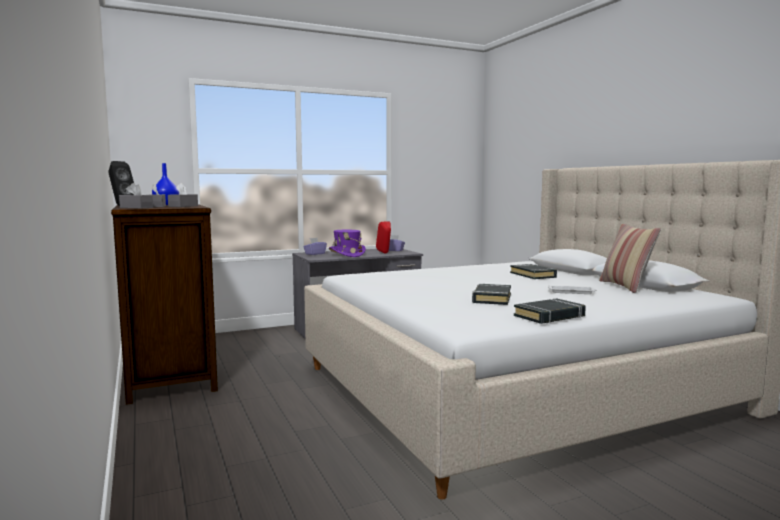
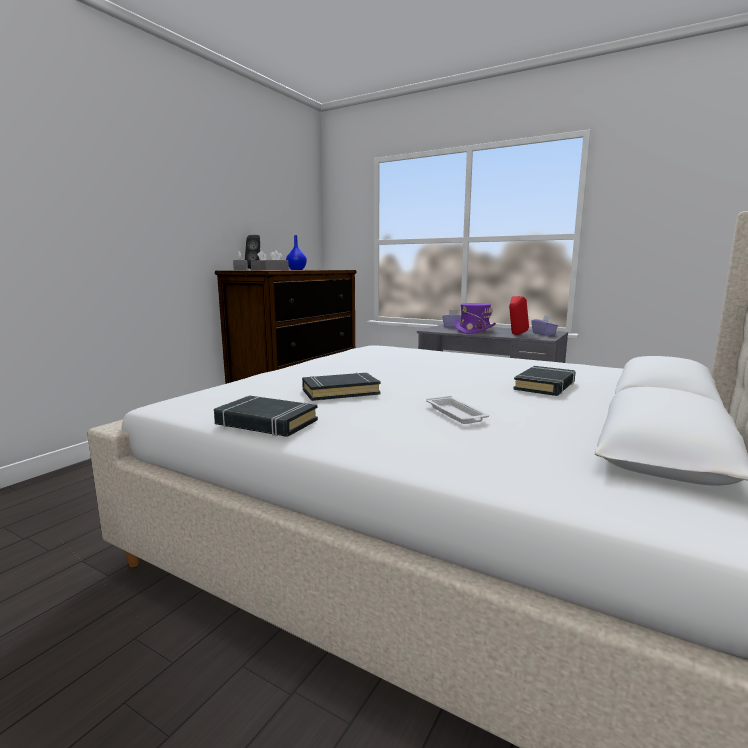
camera: 55 degrees right, 5 degrees up
(625, 286) = (589, 436): pillow -> none

